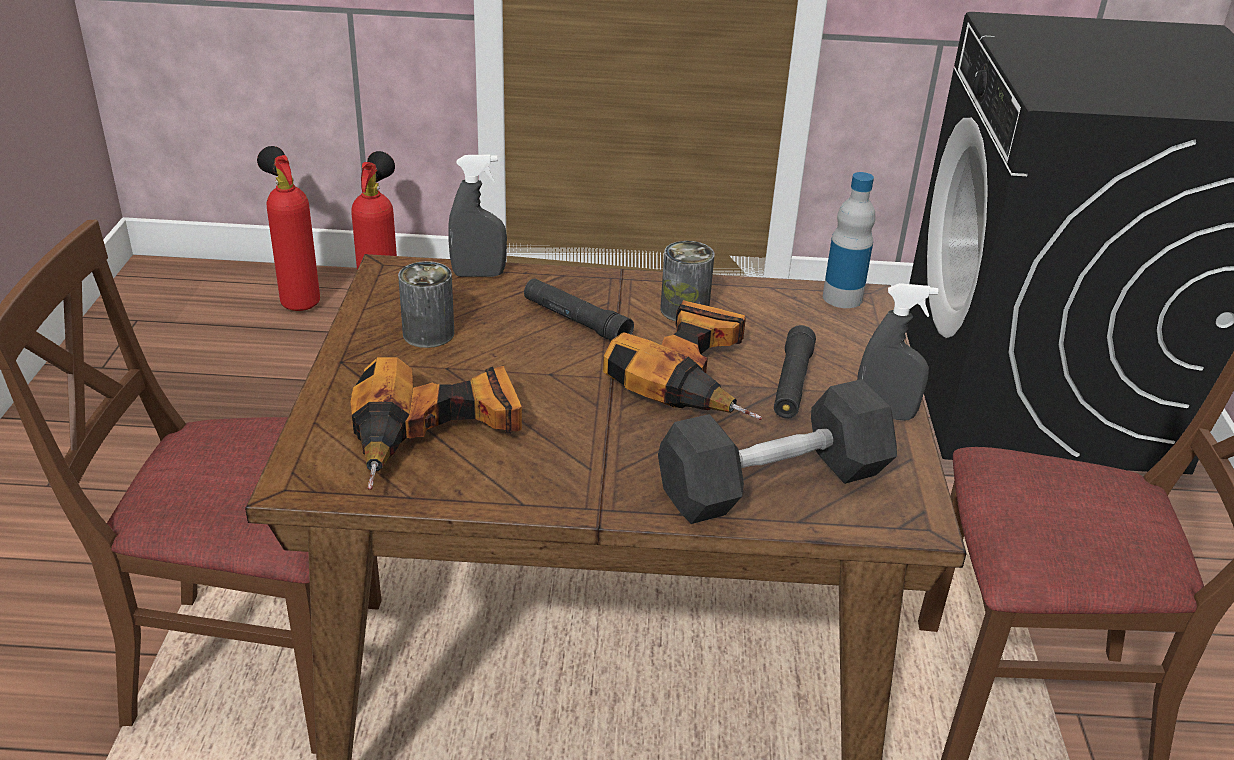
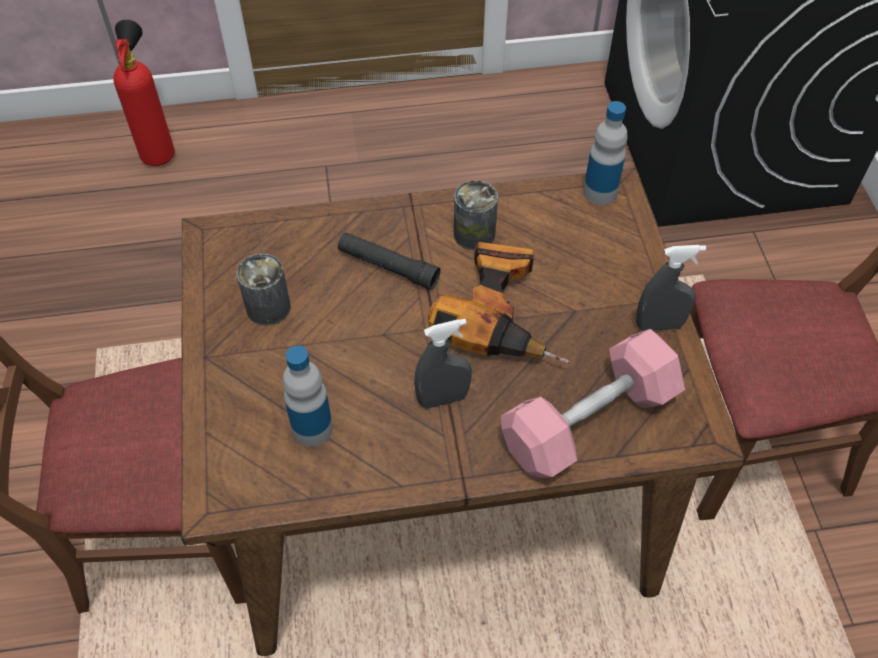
camera: 10 degrees left, 20 degrees up
(298, 301) = (80, 158): fire extinguisher -> none
(437, 438) = (312, 429): power drill -> bottle
(478, 274) = (289, 225): grey spray bottle -> grey spray bottle (443, 399)
(773, 483) = (589, 420): grey dumbbell -> pink dumbbell
(792, 383) = (580, 304): black flashlight -> none

